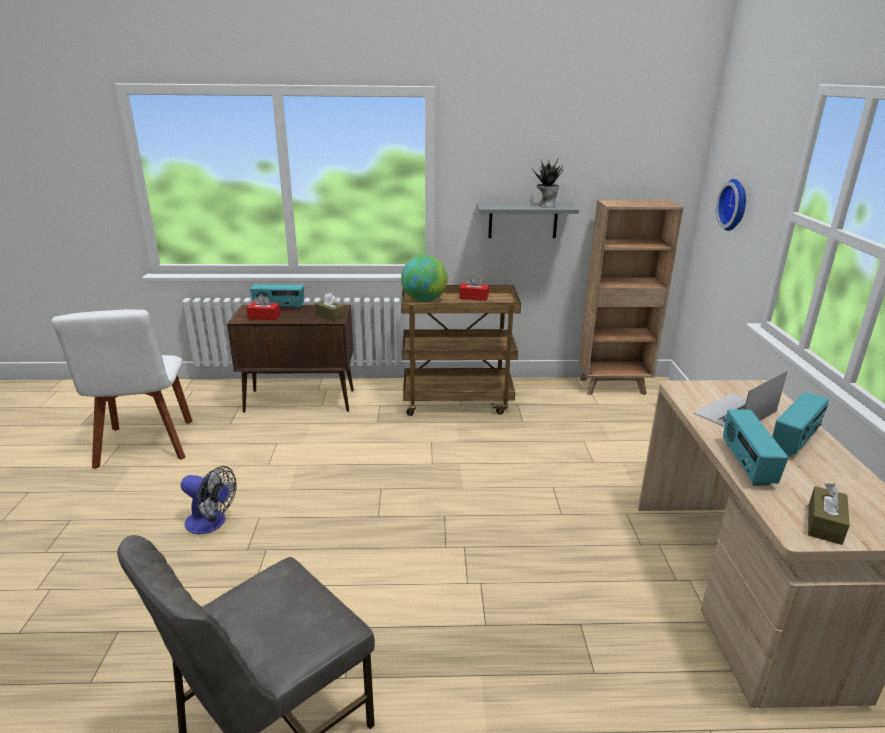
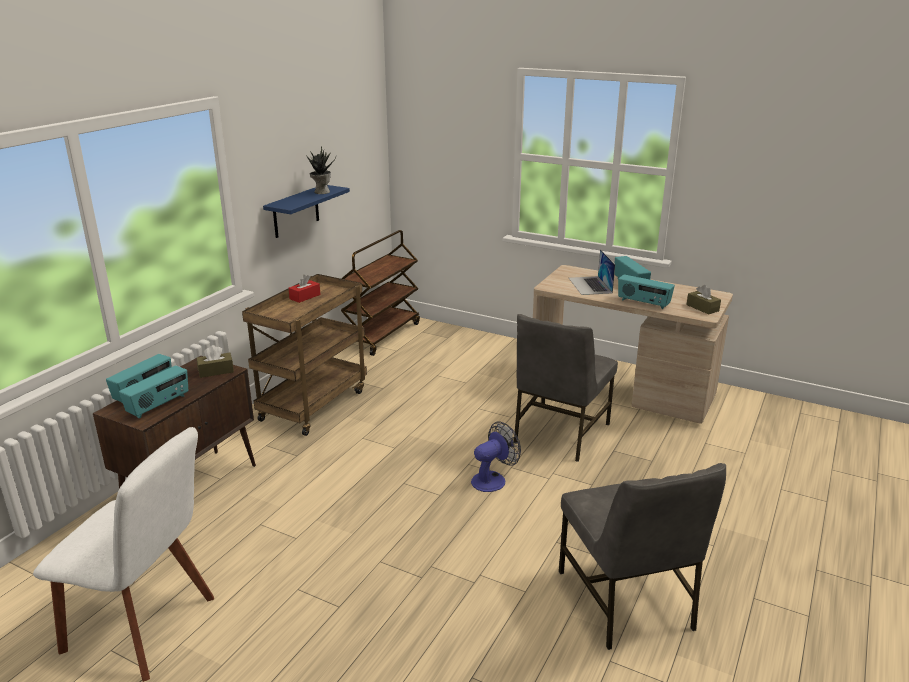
camera: 60 degrees left, 0 degrees up
(211, 523) = (360, 594): fan -> fan (493, 479)
(264, 317) = (159, 405): red tissue box -> radio
(424, 300) = (279, 316): globe -> none
(523, 220) = (296, 211): grey shelf -> blue shelf
(568, 562) = (559, 433): none -> grey chair
(614, 387) = (381, 335): brown bookcase -> brown cart
(735, 205) = (445, 156): wall clock -> none

